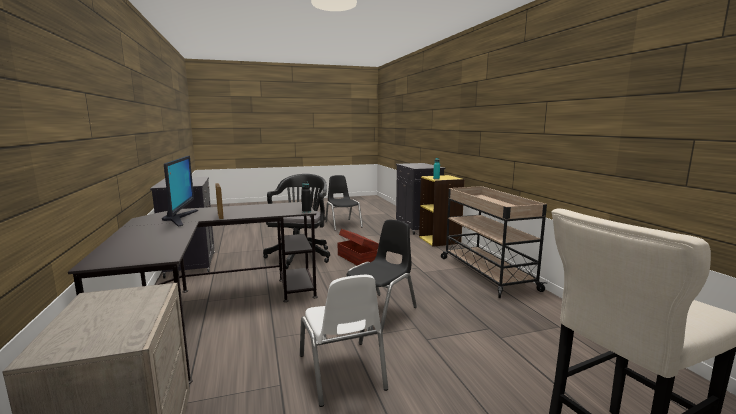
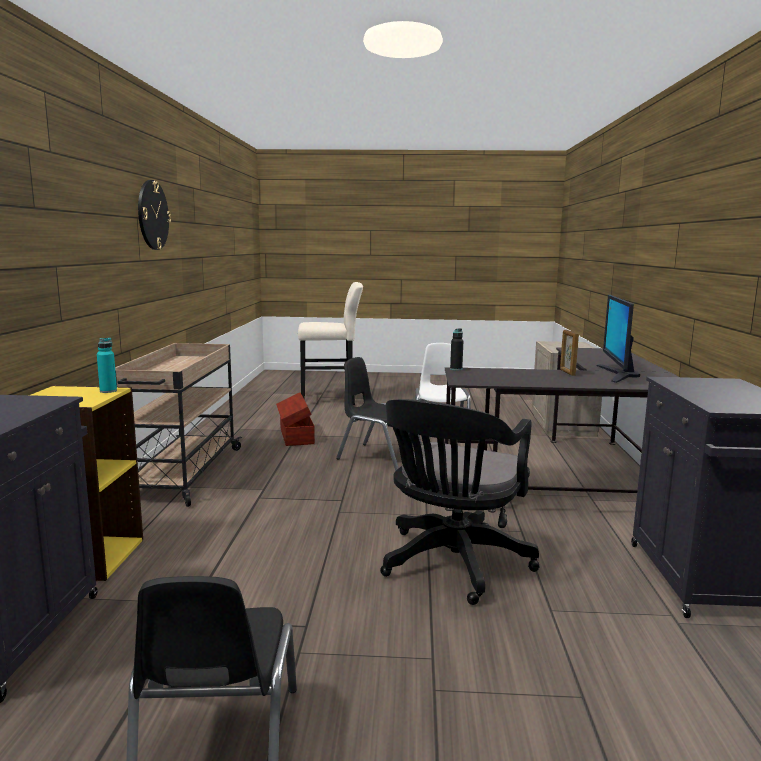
camera: 160 degrees left, 0 degrees up
(357, 258) = (337, 534): brown storage box -> brown storage box (295, 436)
(379, 312) = (380, 457): black chair -> black chair turned 60 degrees clockwise
(564, 97) = (152, 215): none -> wall clock

